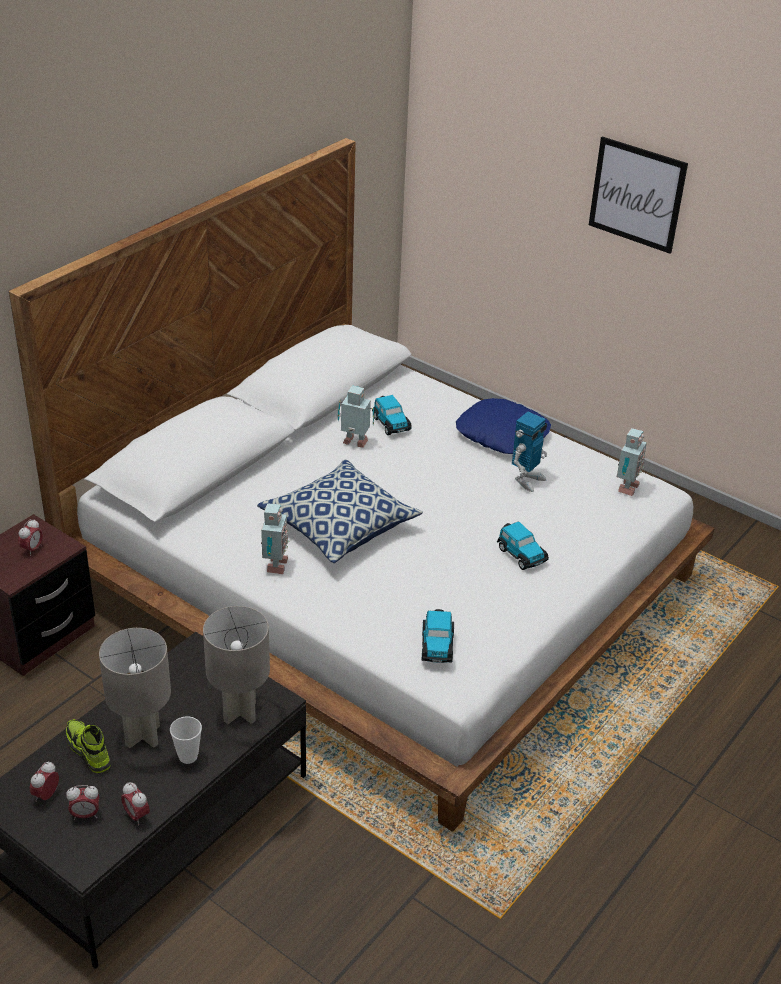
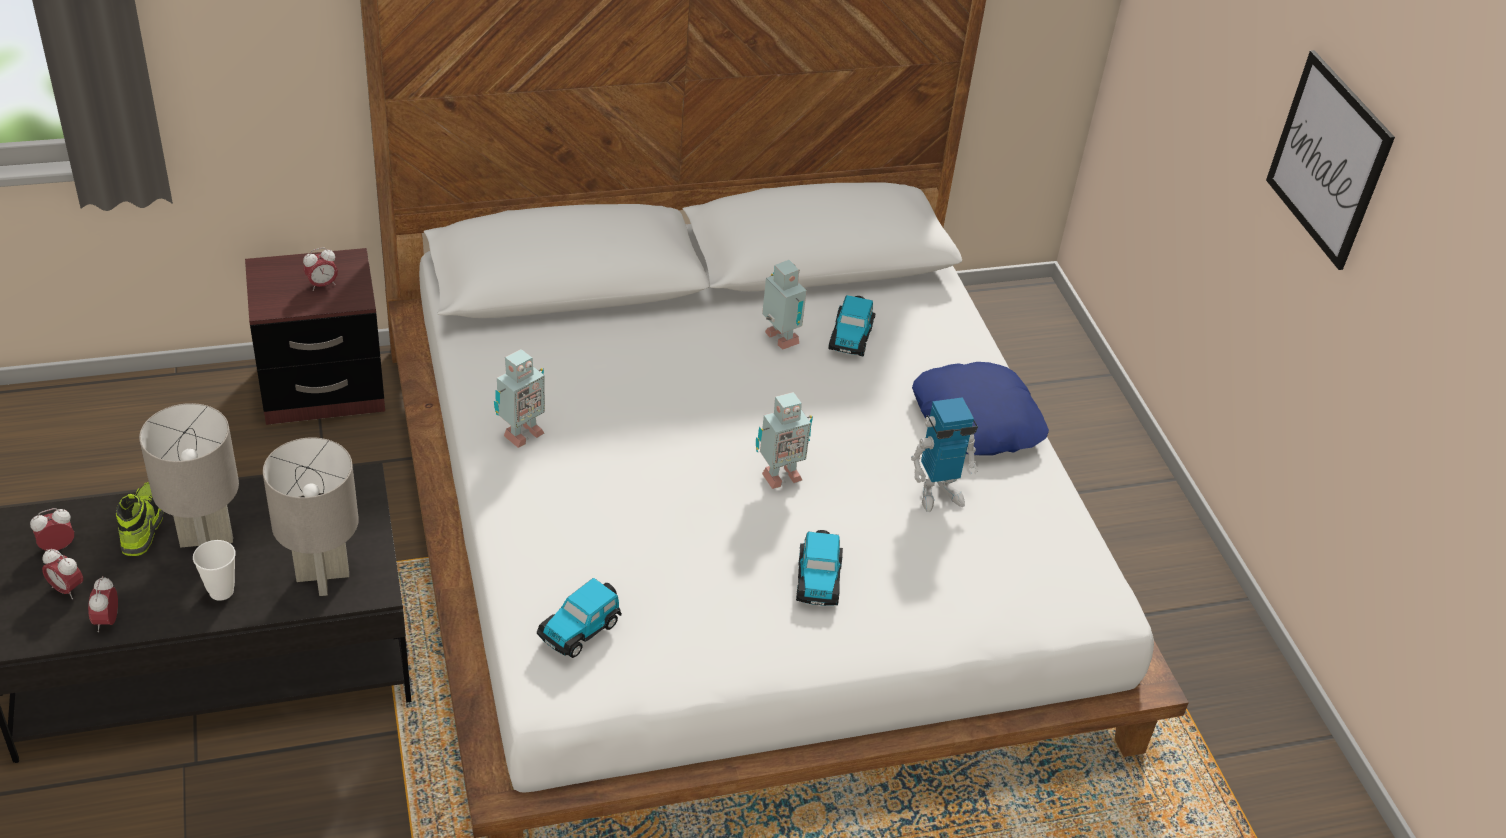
camera: 35 degrees right, 5 degrees up
(339, 526) = (644, 427): pillow -> none
(626, 488) = (1060, 574): toy robot -> toy robot (779, 475)

